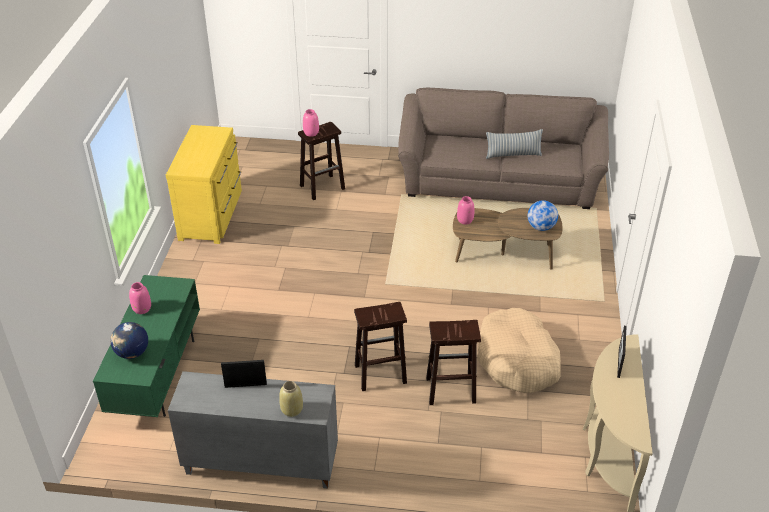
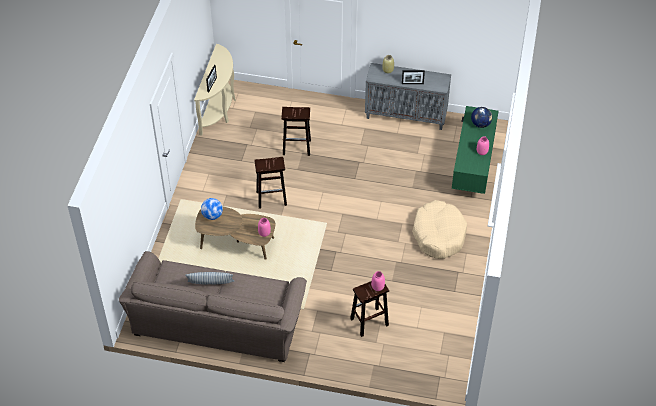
camera: 175 degrees left, 10 degrees up
(212, 215) = (458, 296): yellow dresser -> none
(379, 374) = (337, 159): brown stool -> brown stool (272, 198)
(517, 360) = (251, 162): beige dog bed -> beige dog bed (439, 235)

